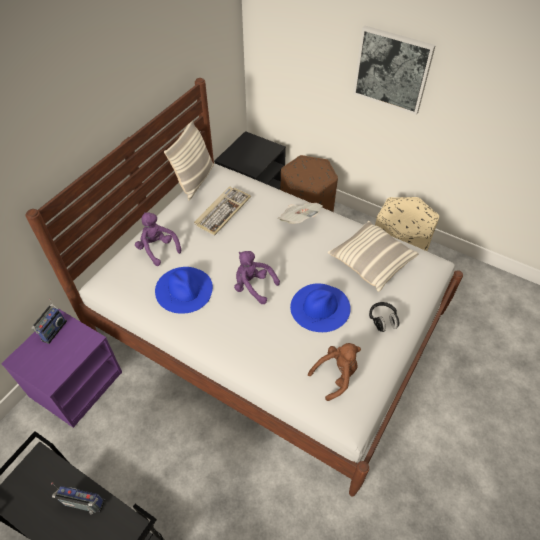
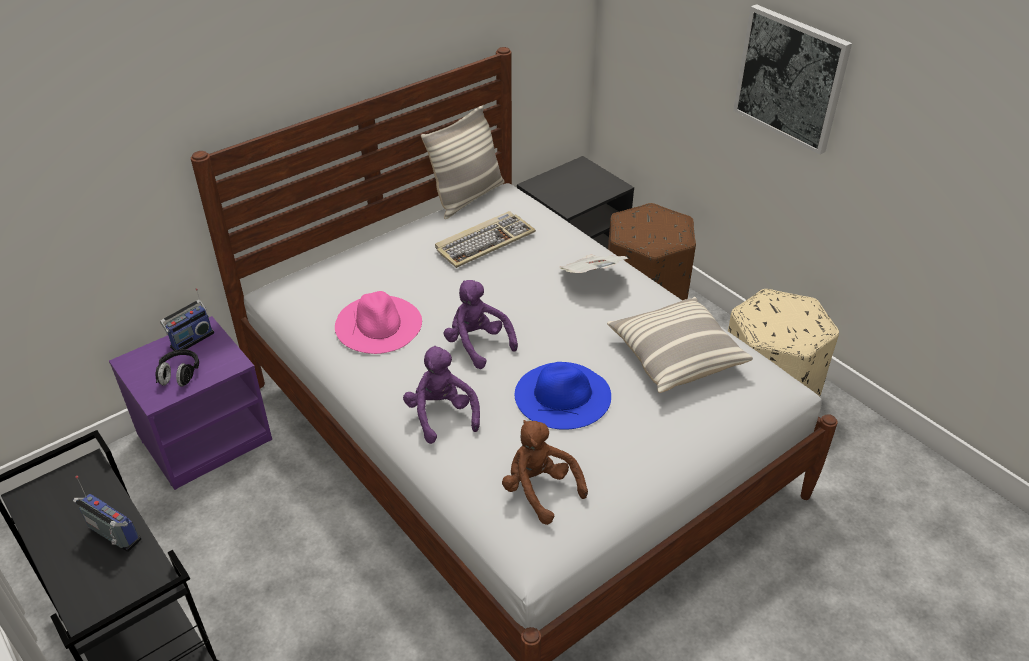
camera: 20 degrees right, 10 degrees down
(158, 249) = (369, 267): purple plush toy -> purple plush toy (441, 415)
(184, 289) = (378, 324): blue hat -> pink hat
(336, 376) = (539, 490): brown plush toy -> brown plush toy turned 120 degrees counterclockwise
(382, 320) = (651, 438): black headphones -> black headphones (179, 375)

